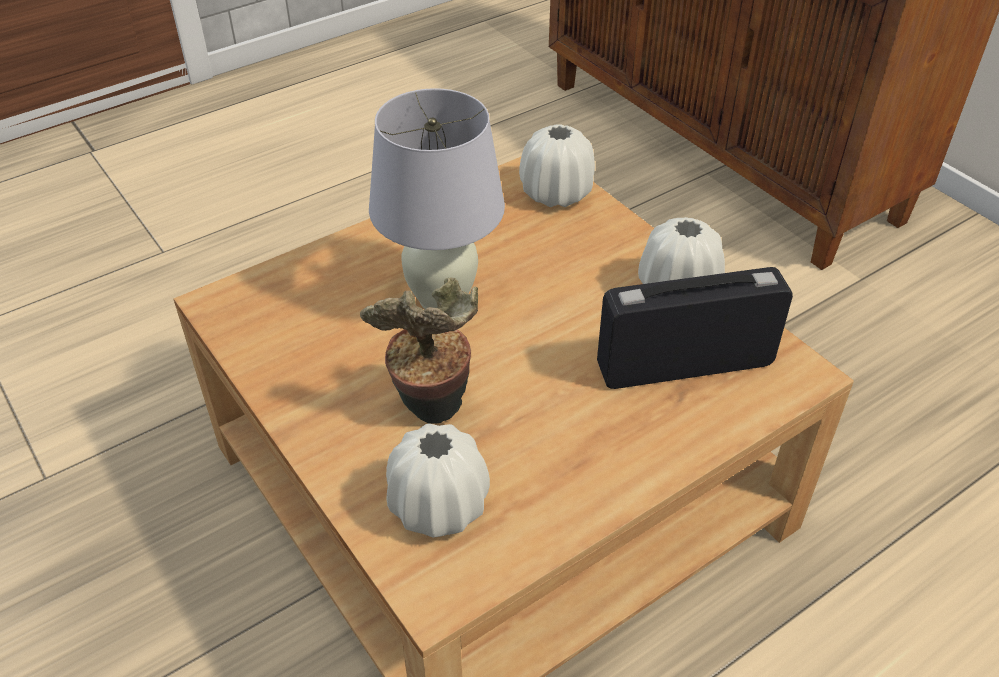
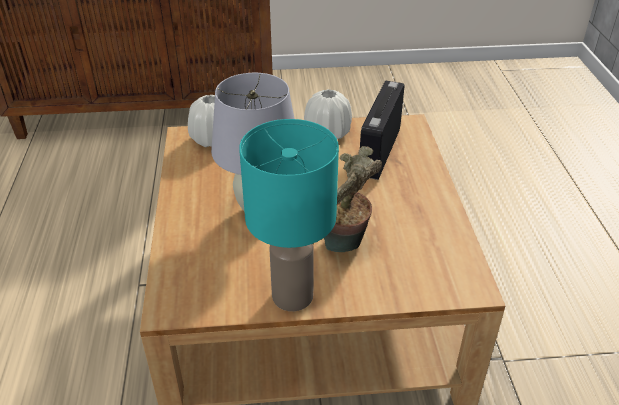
camera: 60 degrees left, 5 degrees down
(301, 397) = (293, 295): none -> turquoise table lamp
(439, 506) = (416, 266): white vase -> none

